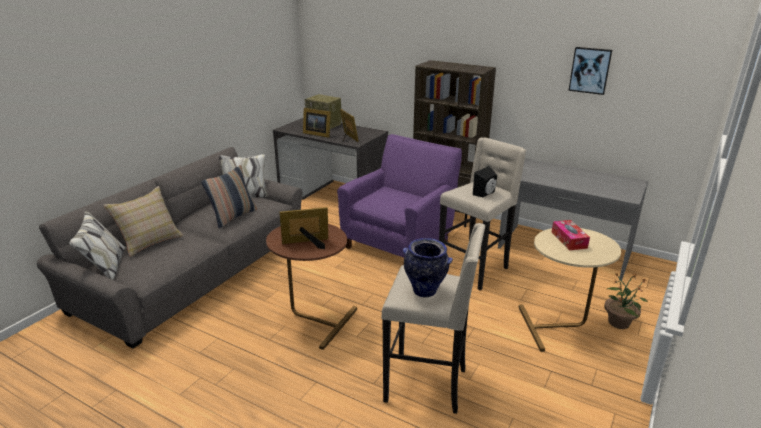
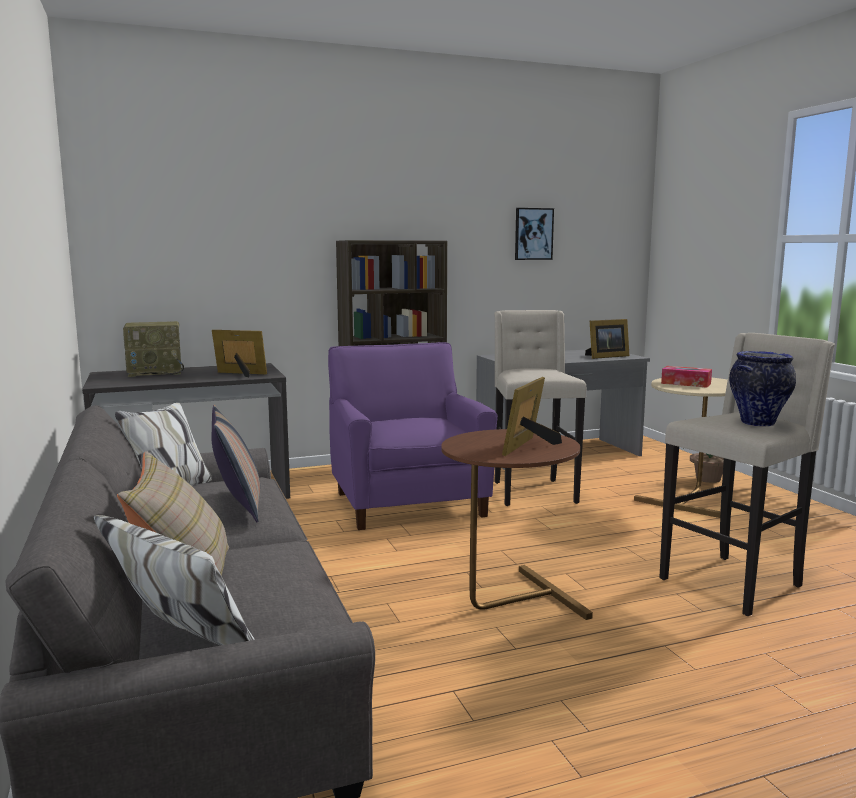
camera: 50 degrees left, 15 degrees down
(317, 134) = (179, 379): picture frame -> picture frame (605, 356)
(485, 194) = (549, 372): black speaker -> none

